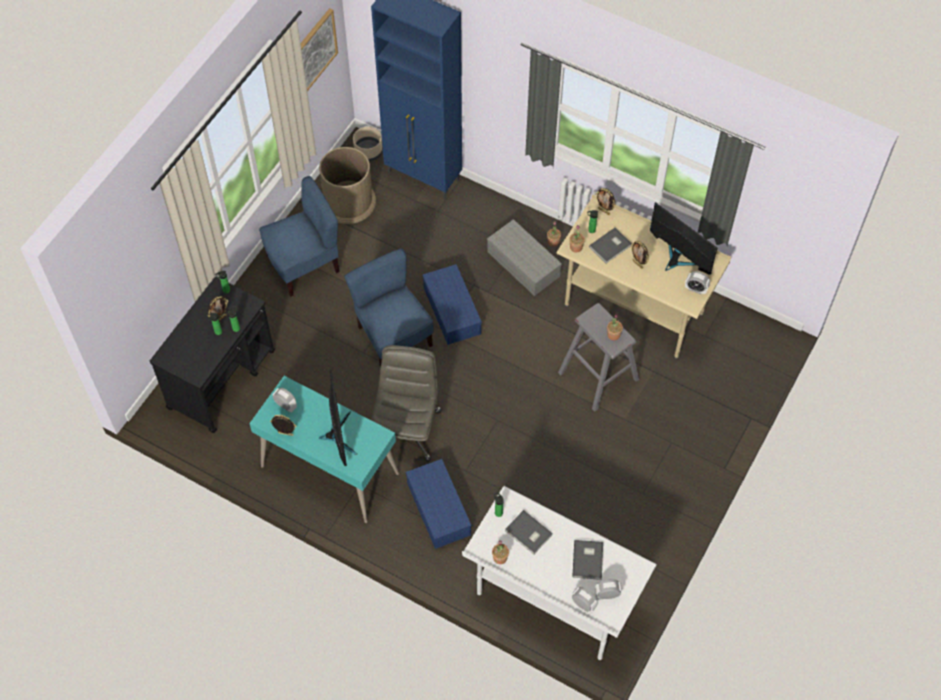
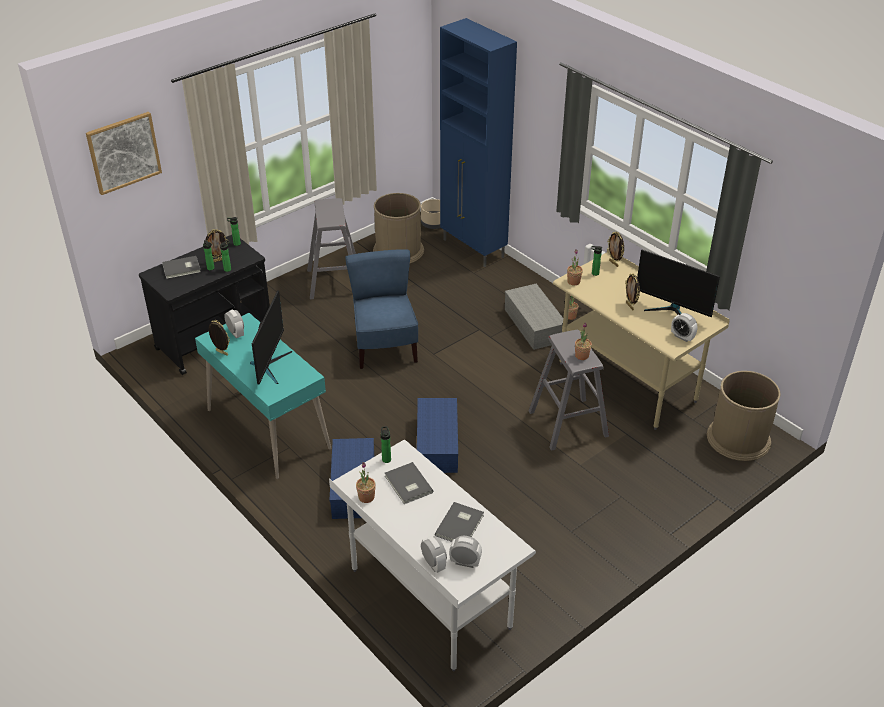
camera: 20 degrees right, 20 degrees down
(304, 265) = (335, 282): blue chair -> grey stool
(315, 50) = (393, 84): picture -> picture (123, 152)
(406, 430) = (358, 417): grey office chair -> none
(453, 311) = (450, 343): blue storage box -> blue storage box (438, 445)
(611, 246) = (609, 288): grey book -> grey book (182, 269)
(677, 259) = (672, 311): monitor -> monitor turned 150 degrees clockwise
(750, 346) = (738, 438): none -> brown trash can

